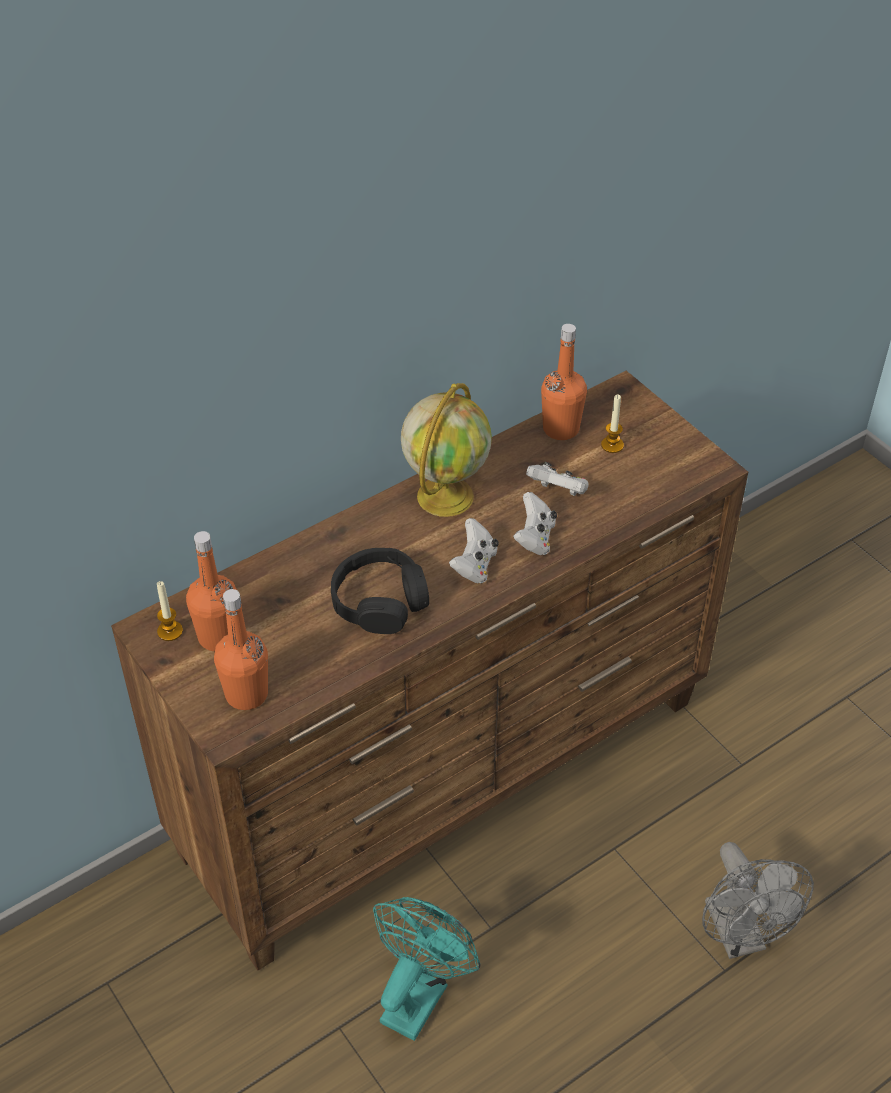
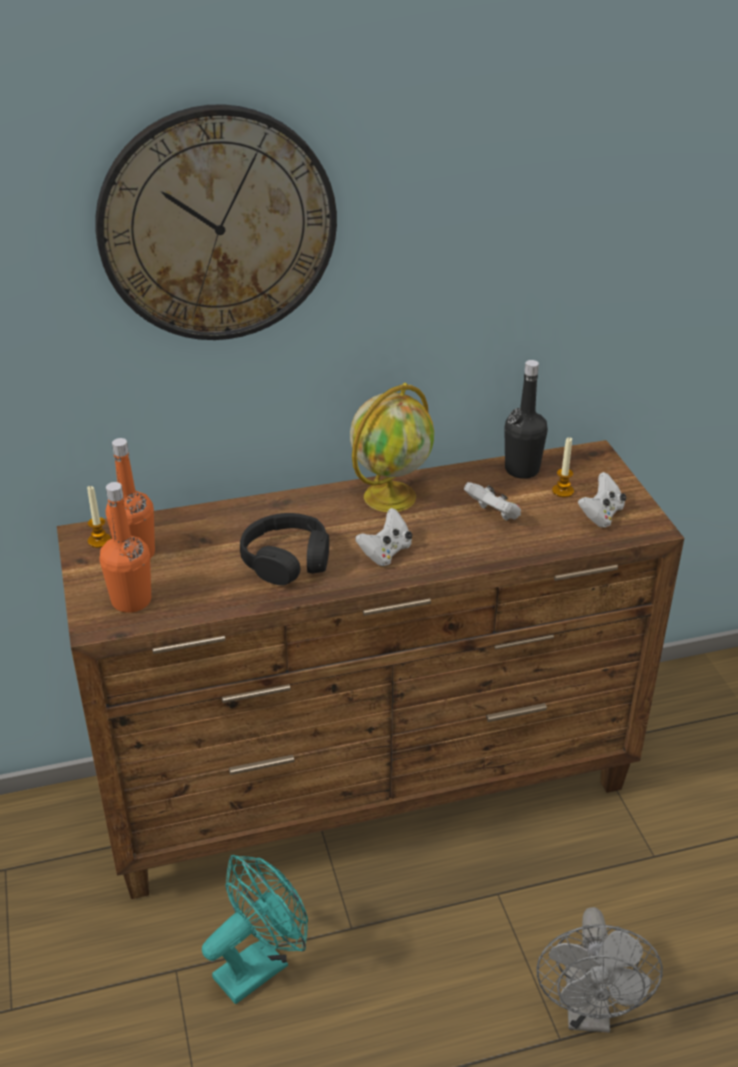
camera: 20 degrees right, 10 degrees down
(255, 280) = (217, 225): none -> wall clock
(535, 538) = (452, 544): white game controller -> white game controller (601, 515)
(561, 429) = (522, 470): orange bottle -> black bottle

